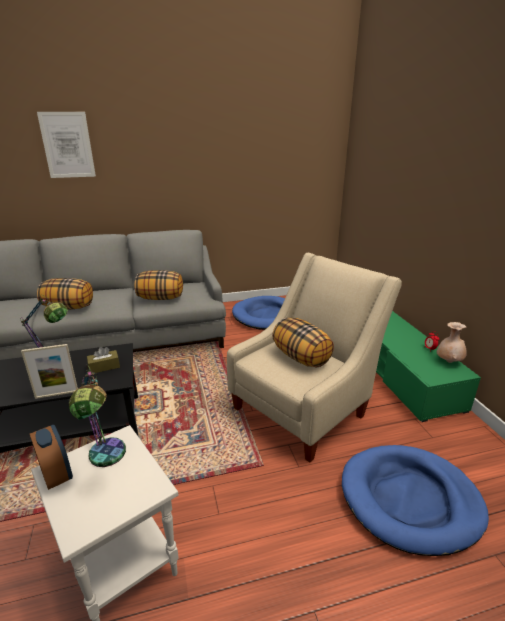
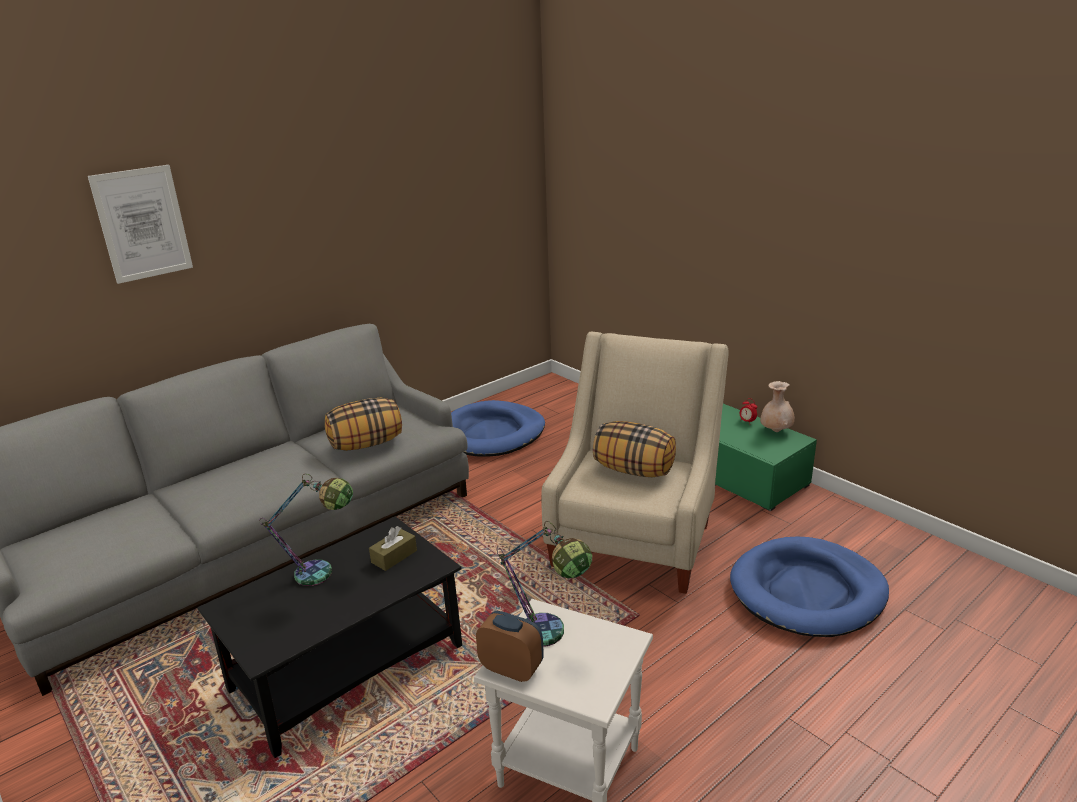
camera: 25 degrees left, 0 degrees up
(57, 394) = (371, 608): picture frame -> none
(69, 307) = (235, 495): pillow -> none

